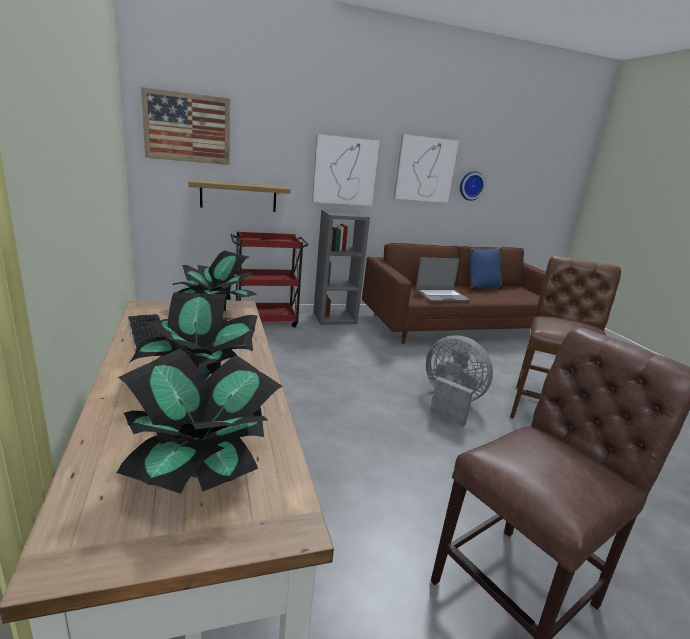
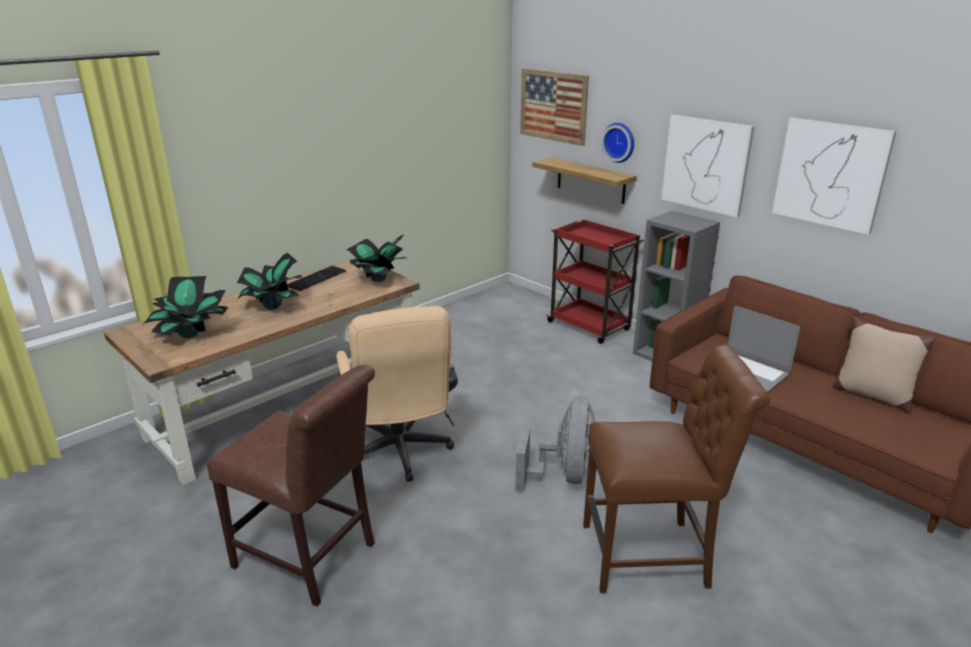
camera: 65 degrees right, 5 degrees up
(371, 466) = (400, 454): none -> beige office chair
(471, 185) = (925, 212): wall clock -> wall clock (620, 142)
(481, 288) = (871, 395): blue pillow -> beige pillow

